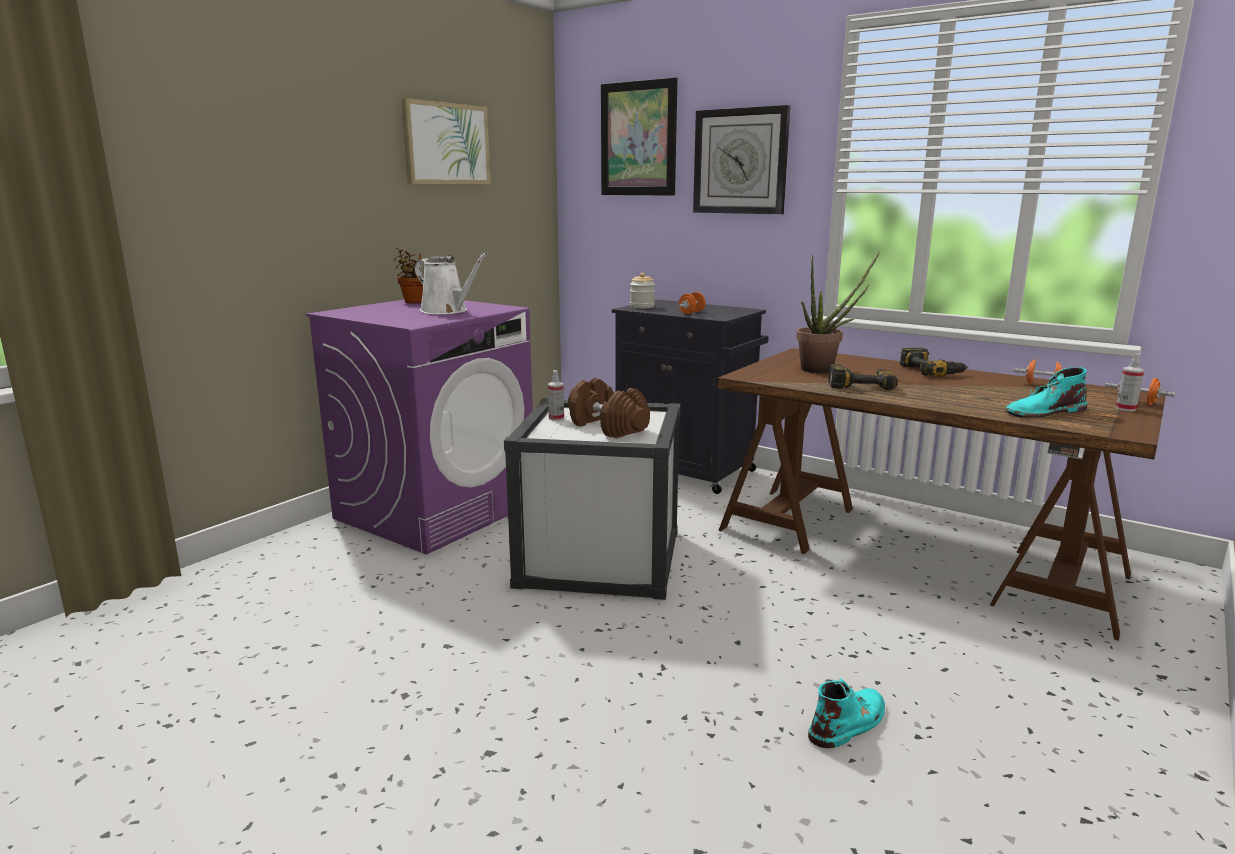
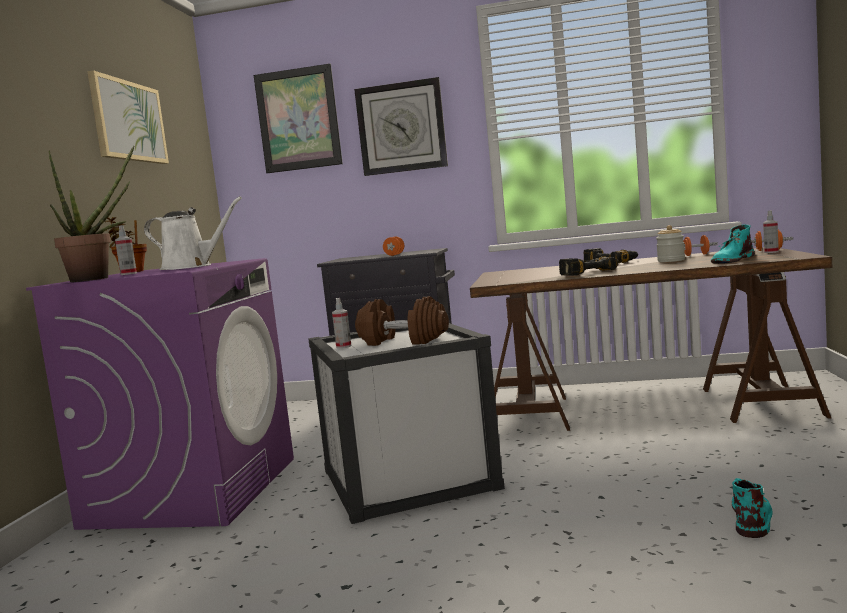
camera: 25 degrees left, 10 degrees down
(396, 309) = (128, 274): none -> spray bottle
(642, 306) = (340, 260): jar -> jar (671, 260)
(823, 369) = (537, 273): potted plant -> potted plant (98, 278)

